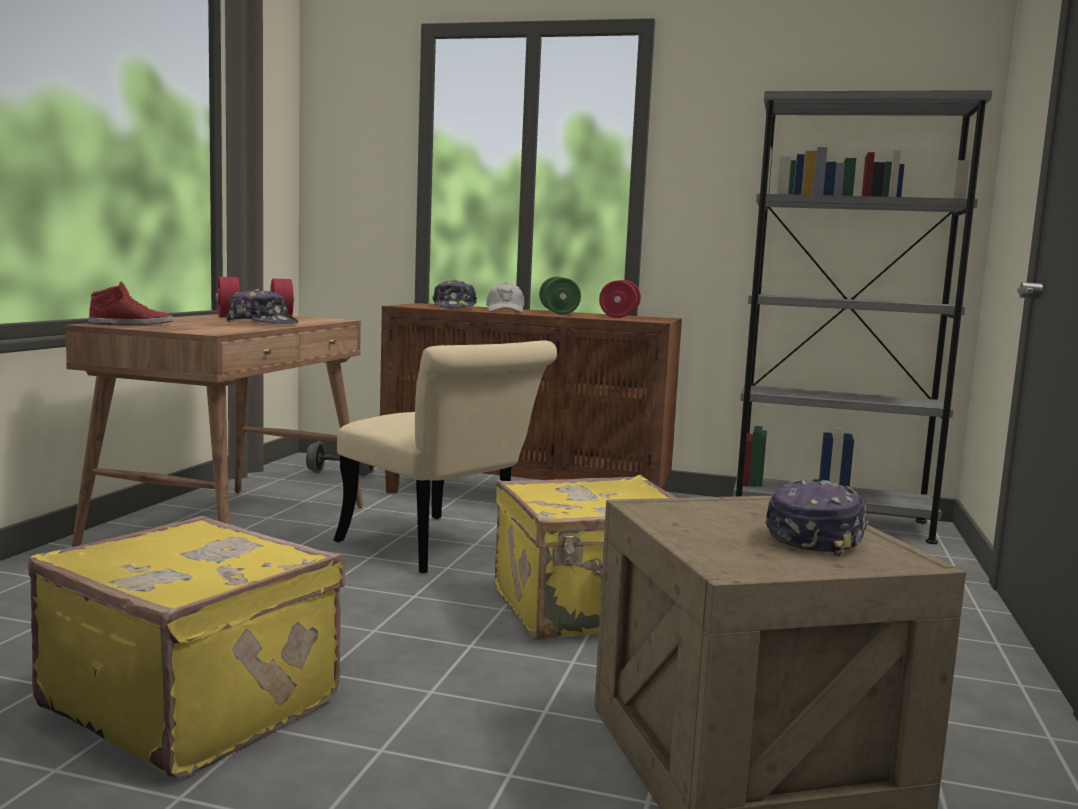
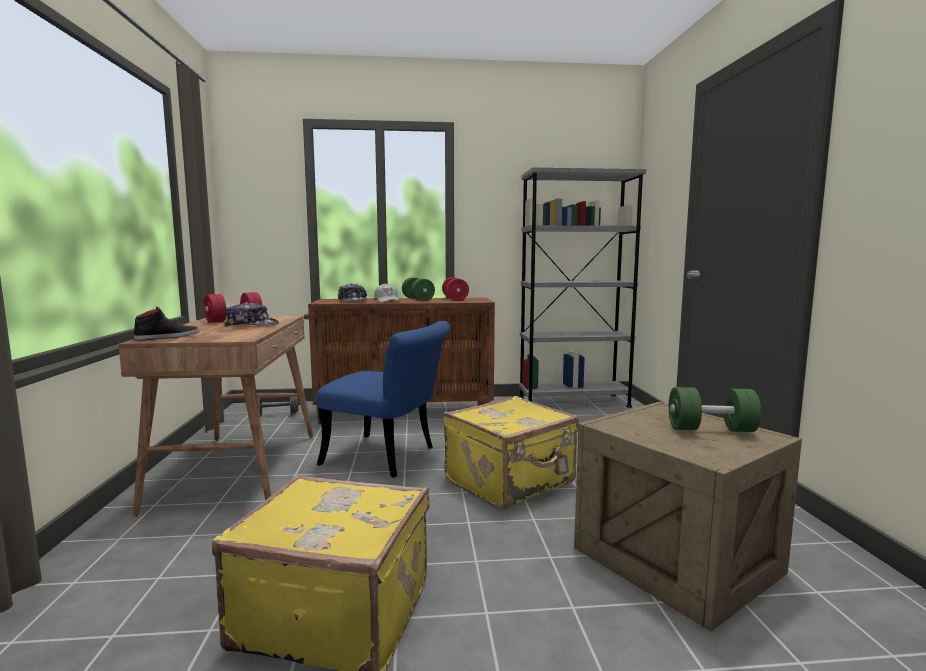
camera: 20 degrees left, 0 degrees up
(131, 324) = (167, 337): red shoe -> black shoe
(442, 548) = (389, 457): beige chair -> blue chair
(814, 537) = (711, 429): cap -> green dumbbell

